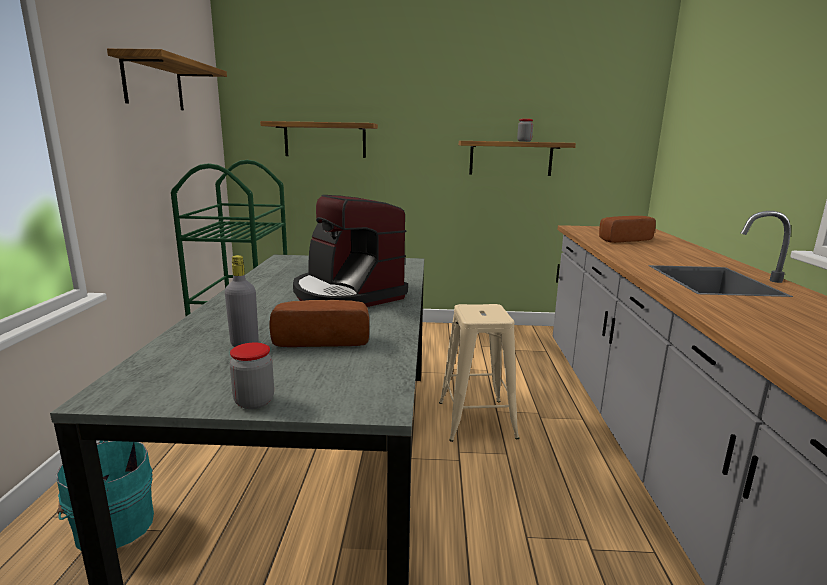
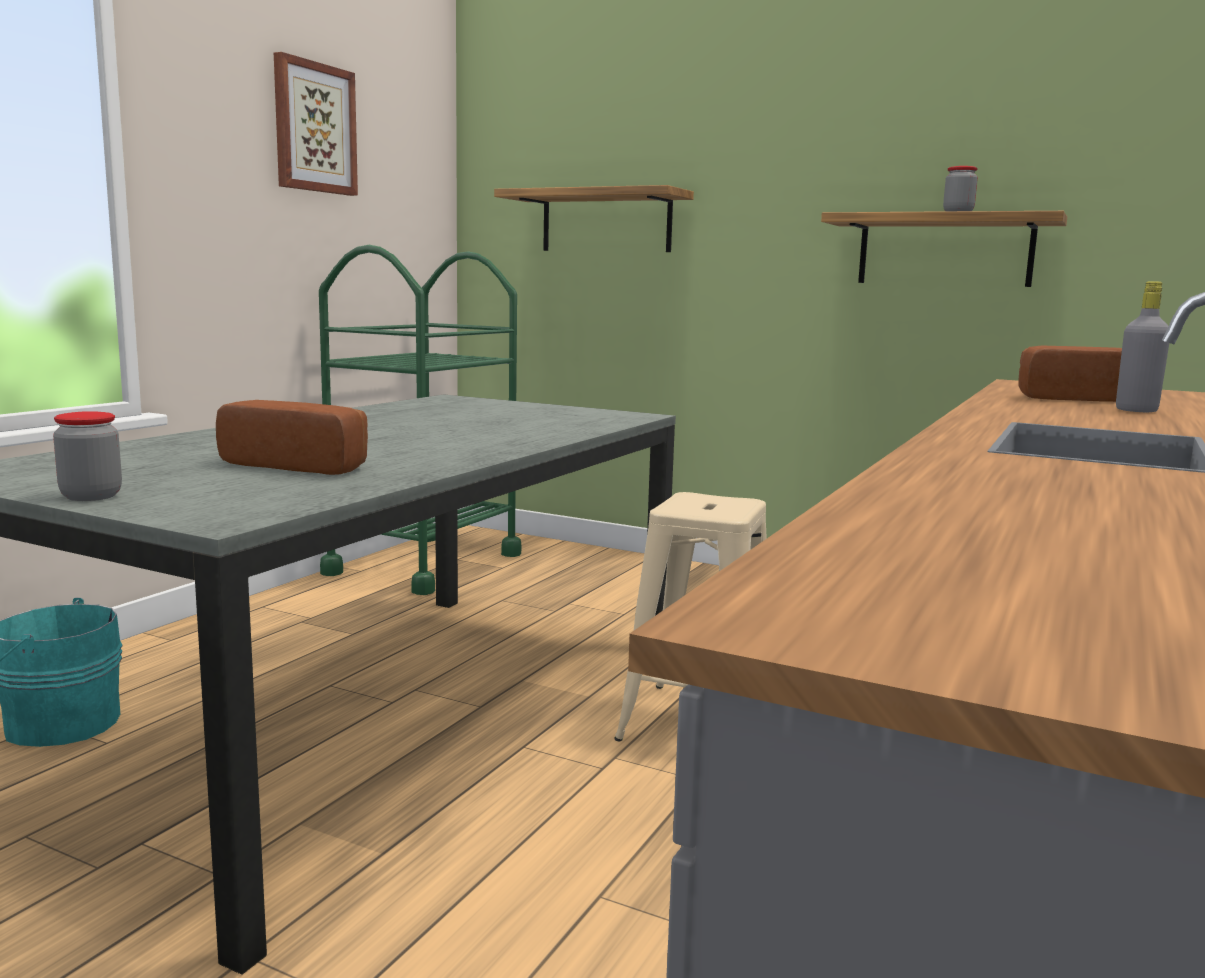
camera: 25 degrees right, 5 degrees down
(153, 84) = (314, 128): shelf -> picture
(244, 344) = (196, 457): grey bottle -> grey bottle (1136, 410)
(347, 294) = (445, 435): coffee machine -> none

